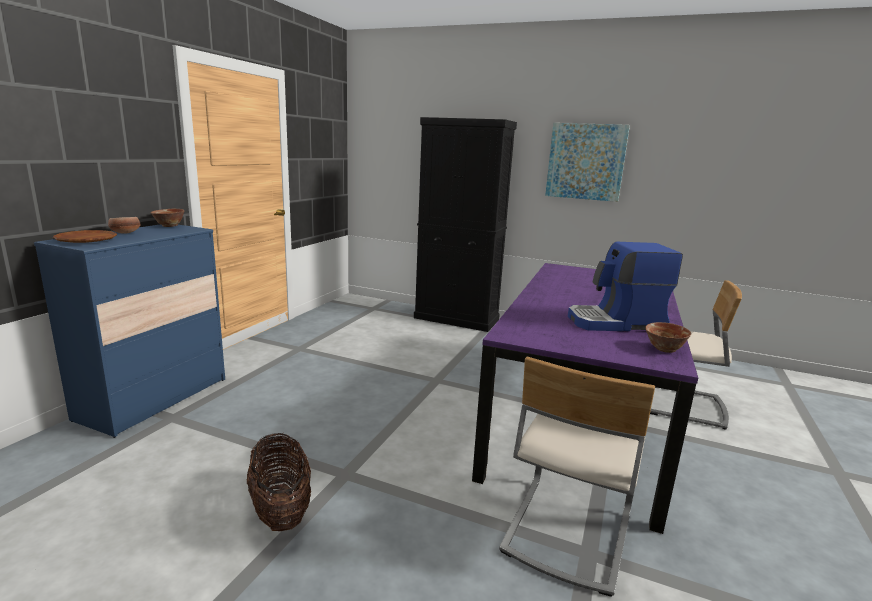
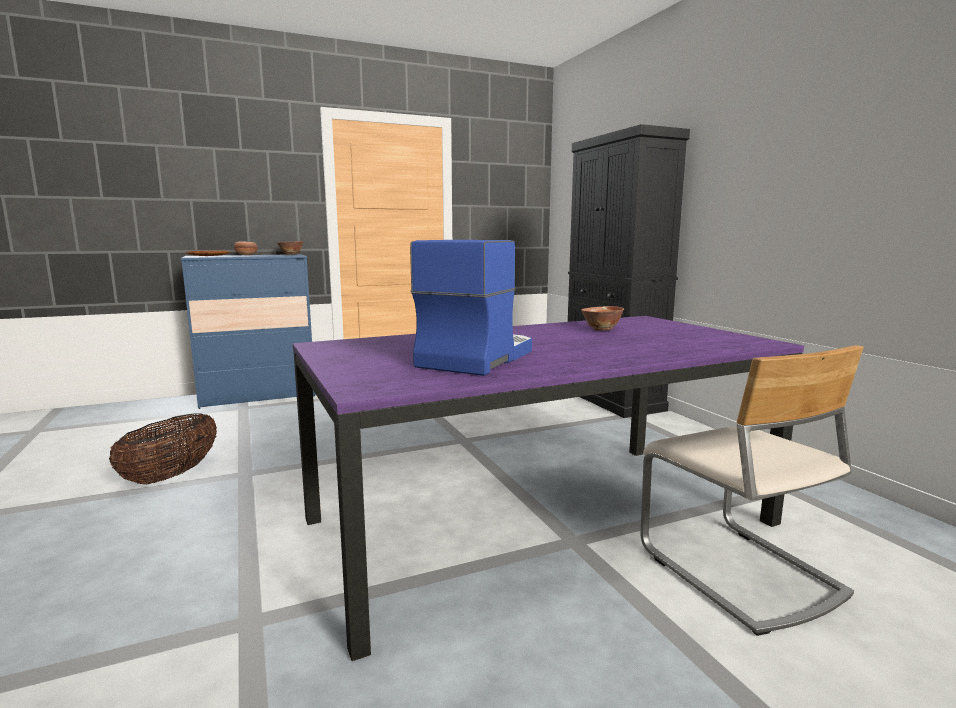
camera: 45 degrees right, 5 degrees down
(566, 531) = (278, 594): beige chair -> none
(586, 162) = (774, 169): picture -> none
(616, 323) = (475, 358): coffee machine -> coffee machine turned 75 degrees clockwise
(664, 349) = (420, 381): bowl -> bowl (601, 329)

